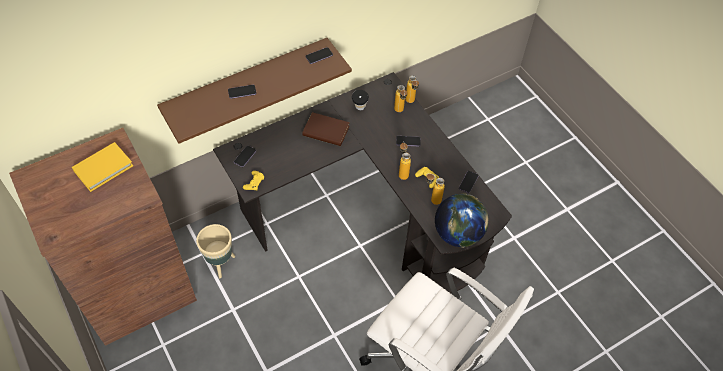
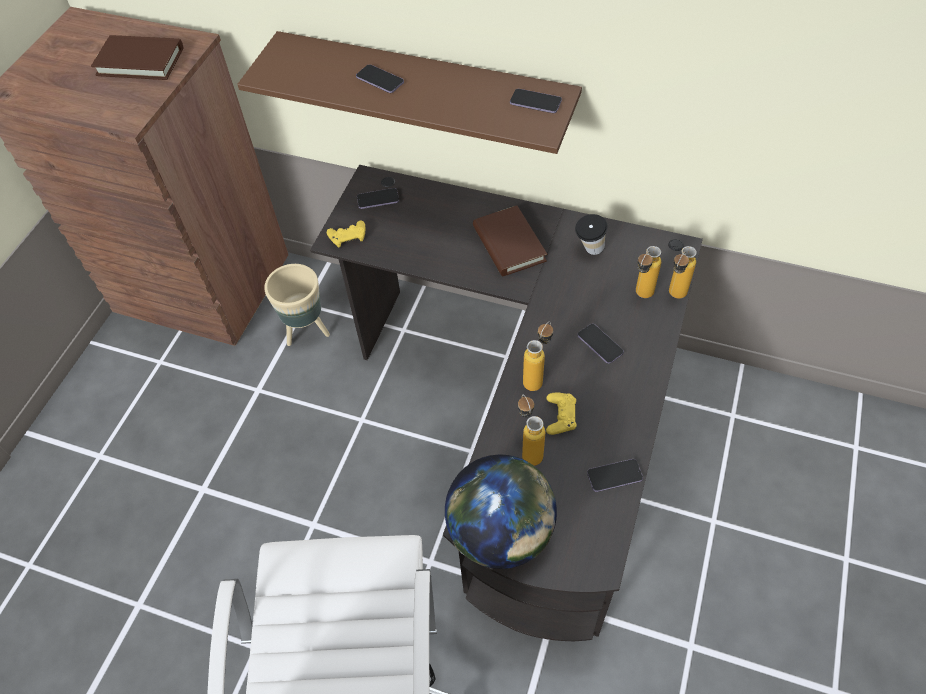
camera: 55 degrees right, 0 degrees up
(103, 168) = (140, 61): yellow book -> brown book

